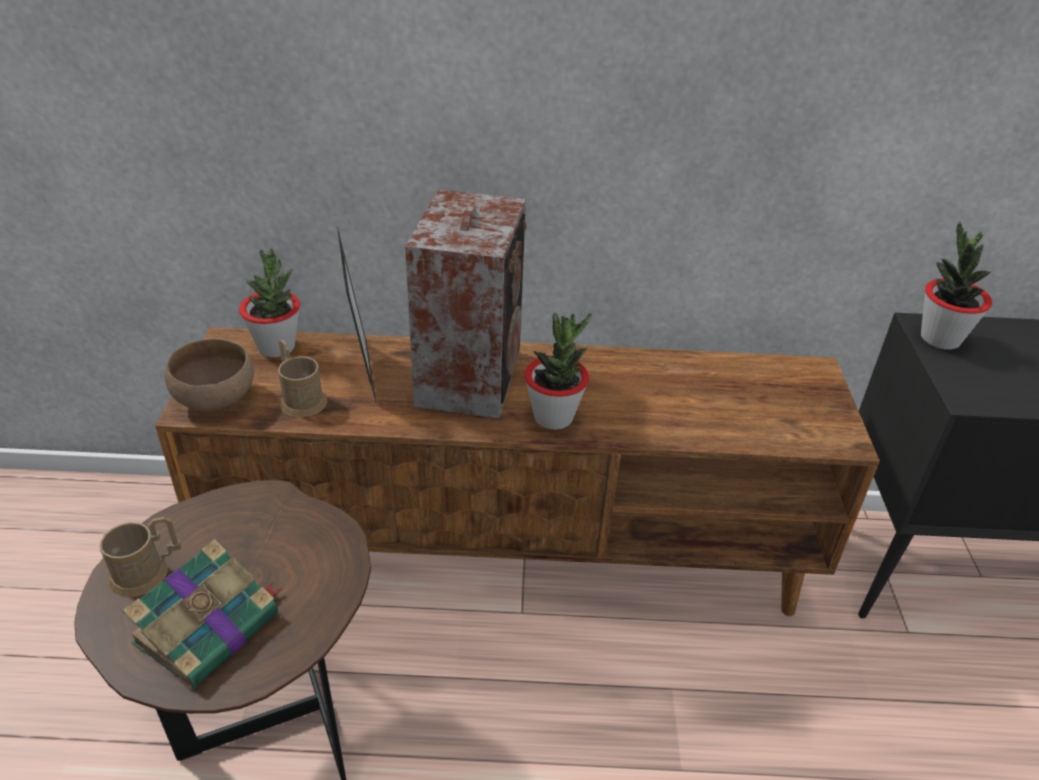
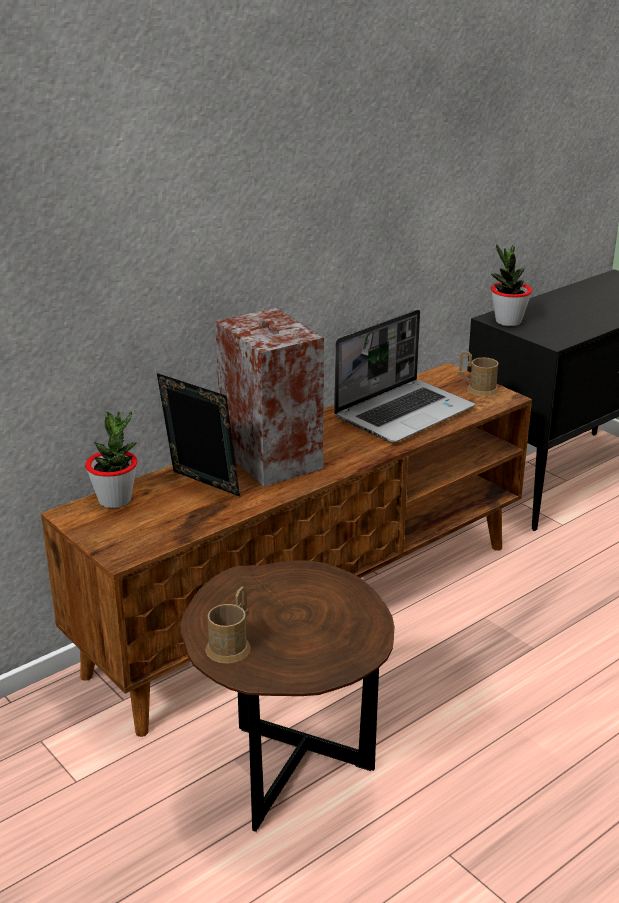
camera: 40 degrees left, 10 degrees down
(210, 626) = (314, 641): book -> none
(217, 398) = (129, 542): brown bowl -> none
(300, 398) = (184, 516): brown mug -> brown mug (477, 389)
(553, 417) = (351, 454): potted plant -> none
(687, 396) = (404, 413): none -> laptop

